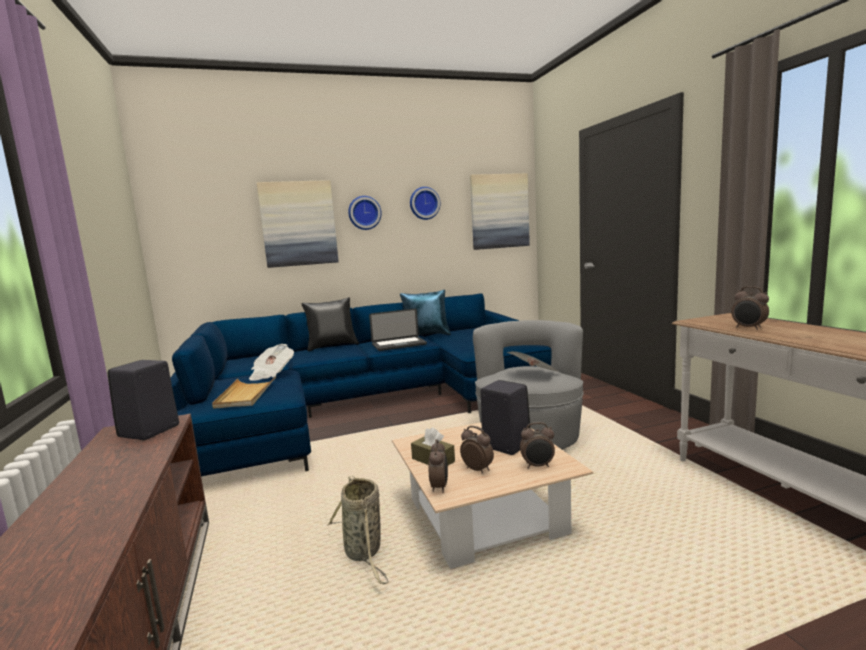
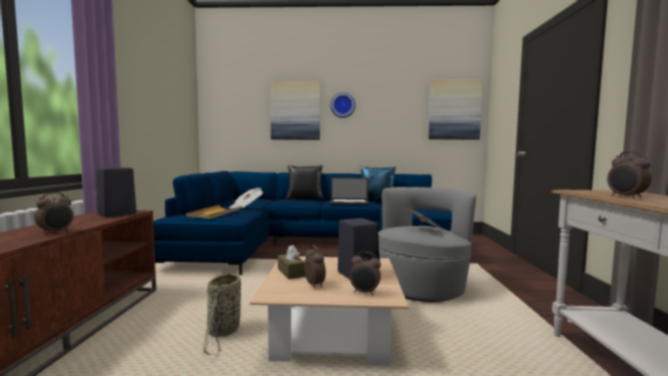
camera: 20 degrees right, 5 degrees down
(424, 203) = (390, 100): wall clock -> none
(440, 487) = (273, 289): alarm clock -> alarm clock (56, 232)

